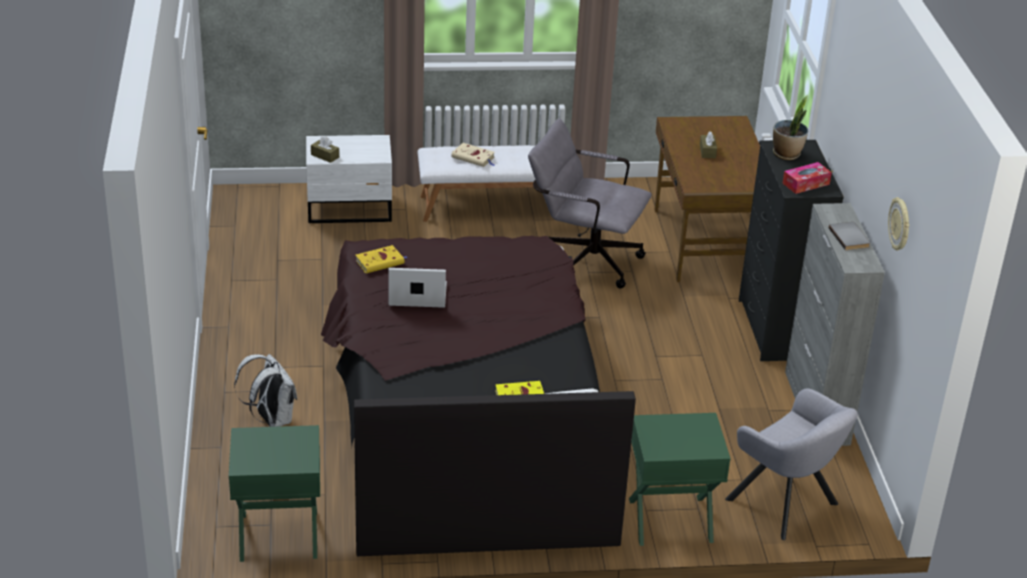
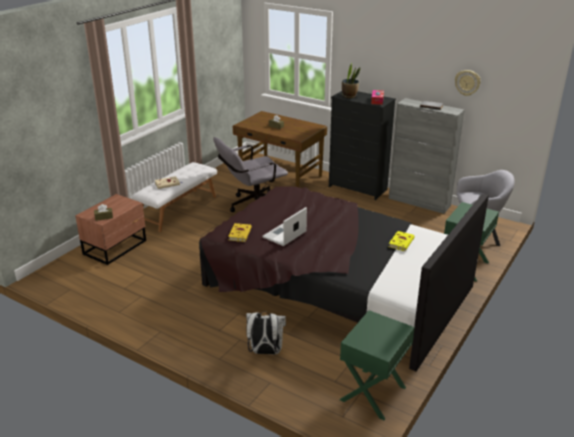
camera: 50 degrees left, 5 degrees down
(351, 209) = (116, 247): white nightstand -> brown nightstand

